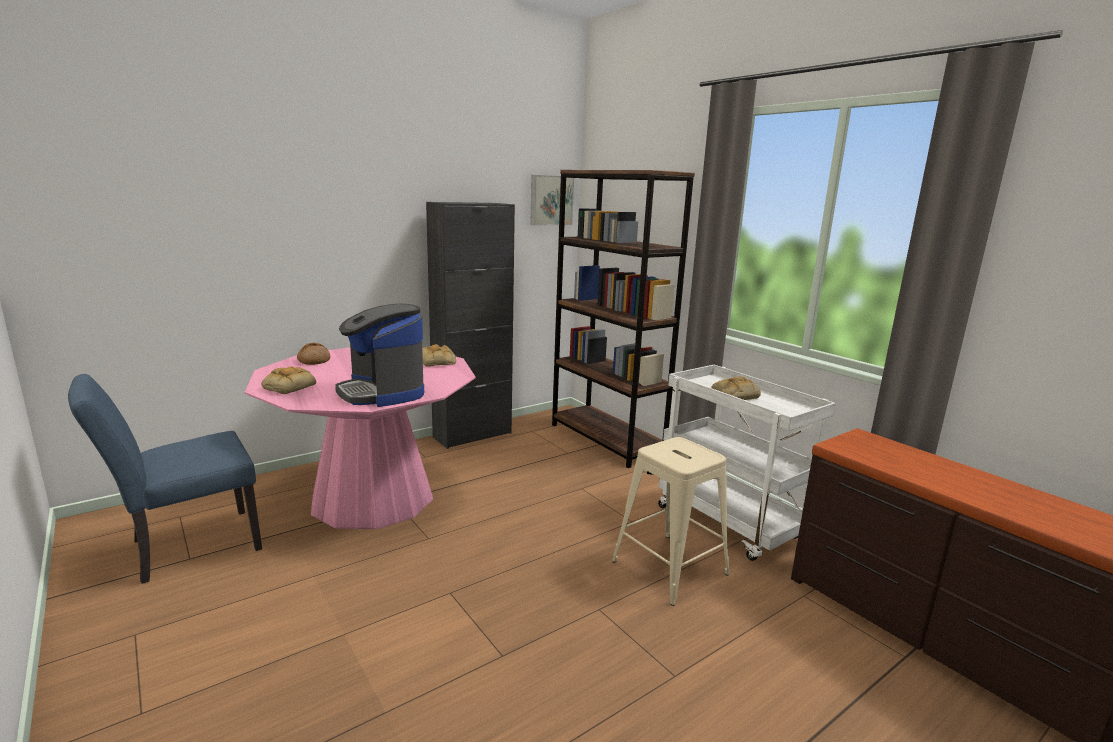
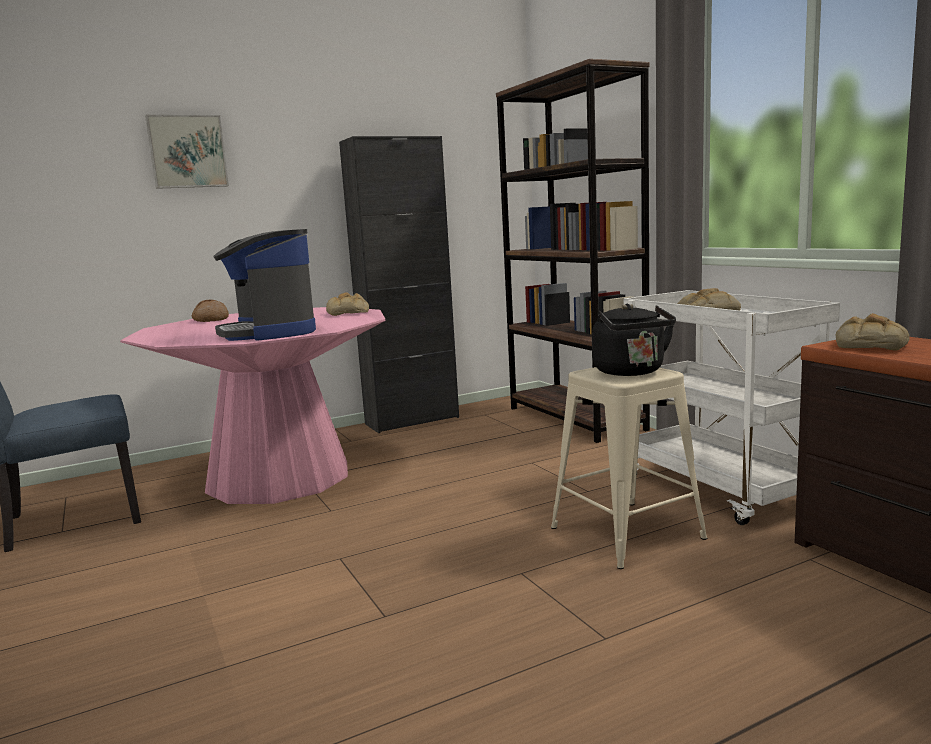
camera: 10 degrees right, 5 degrees down
(289, 386) = (170, 334): bread -> bread (870, 344)
(550, 200) = (493, 137): picture -> picture (187, 152)
(687, 453) = (631, 372): none -> black kettle

